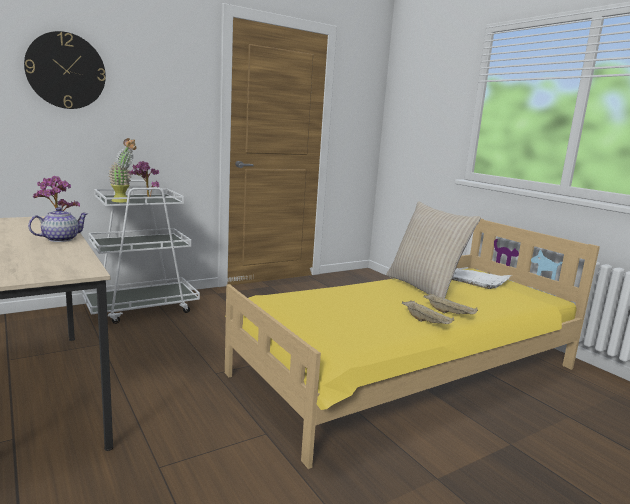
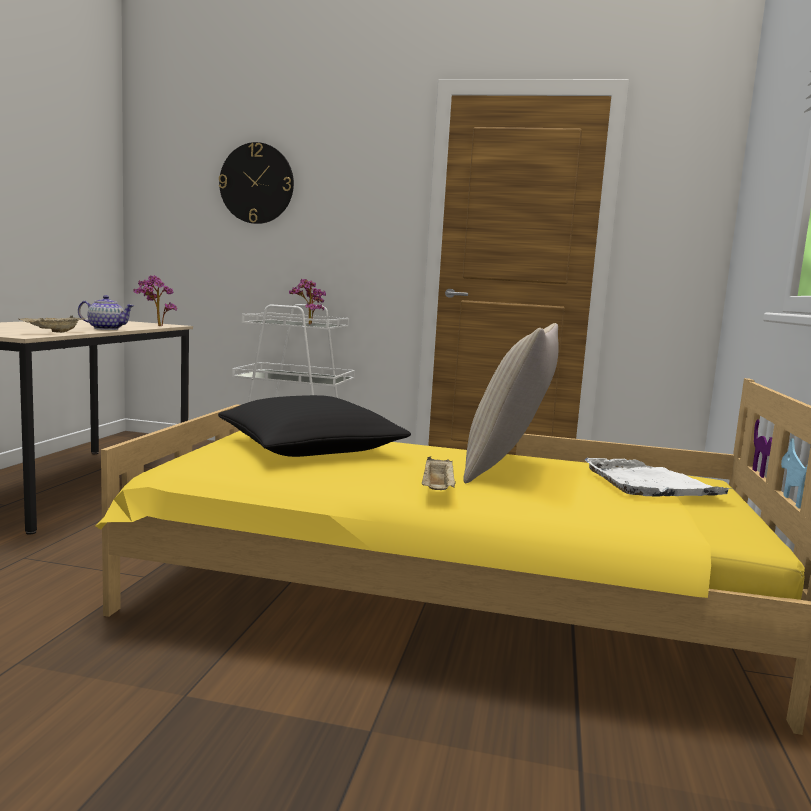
camera: 45 degrees right, 5 degrees down
(124, 201) = (271, 322): potted plant -> none
(330, 305) = (310, 447): none -> black pillow
(426, 322) = (367, 486): beige tray -> beige tray (54, 332)

